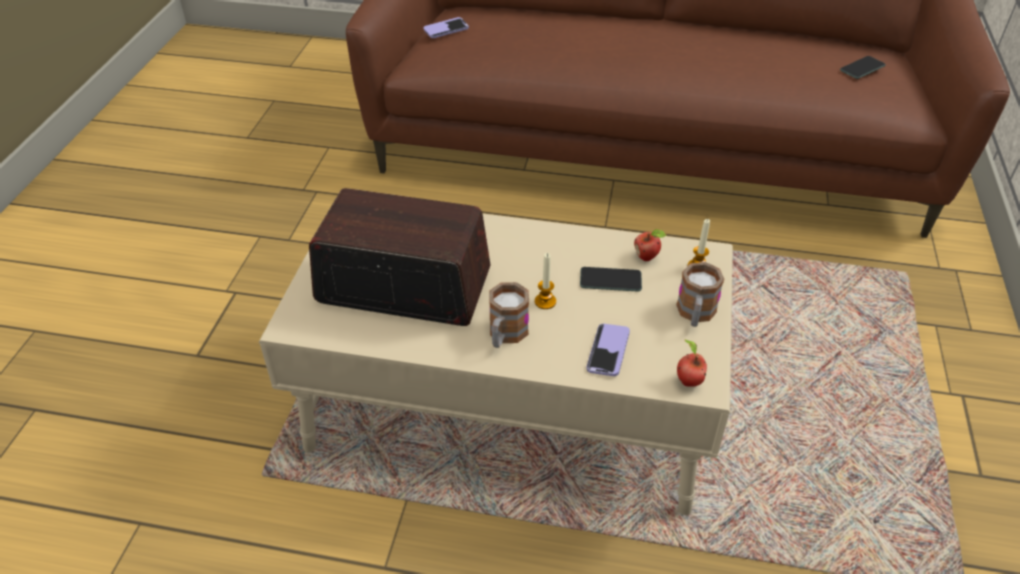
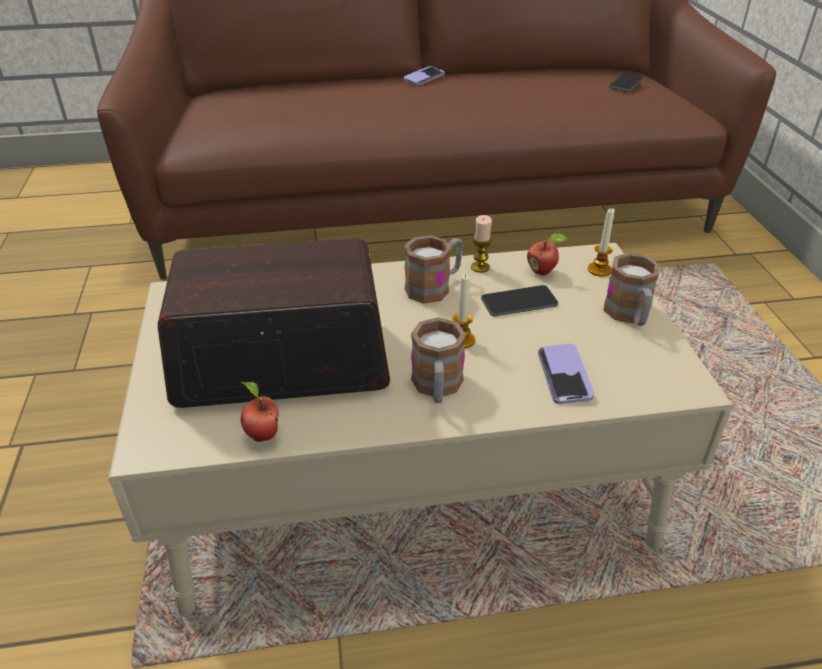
camera: 20 degrees left, 5 degrees down
(446, 29) = (206, 109): phone -> phone (424, 77)
(550, 250) = (434, 286): none -> mug
(597, 241) = (480, 267): none -> candle
(688, 381) = (670, 384): apple -> apple (262, 435)

